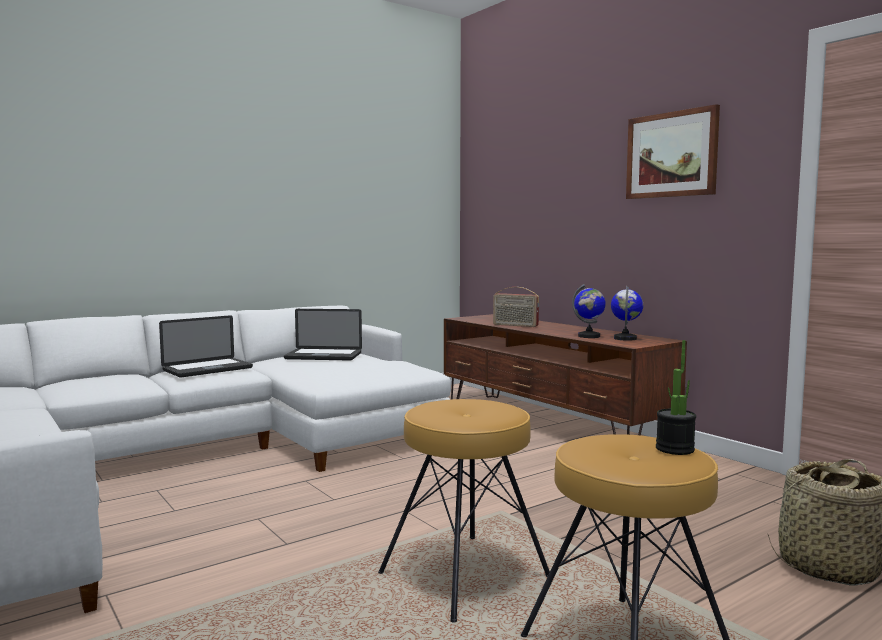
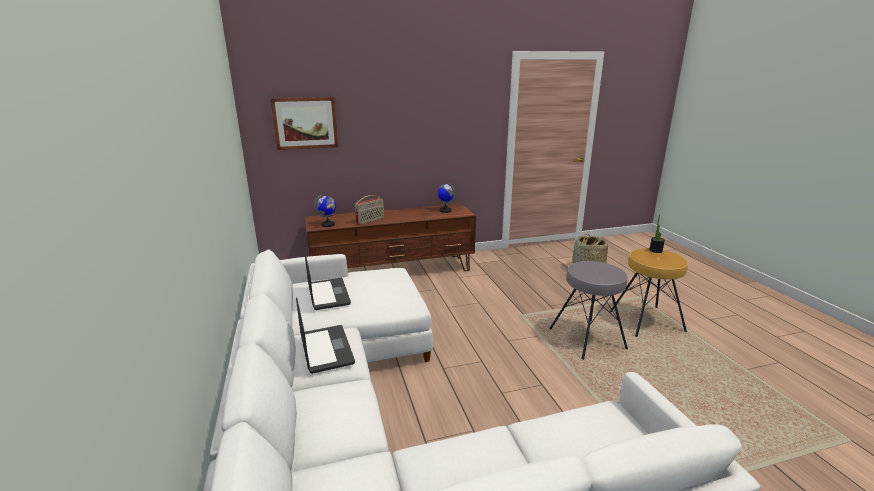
camera: 70 degrees left, 15 degrees up
(323, 356) = (328, 294): laptop -> laptop turned 45 degrees counterclockwise
(465, 576) = (587, 338): brown stool -> grey stool
(589, 336) = (431, 215): globe -> globe (328, 224)
(671, 155) = (444, 105): picture -> picture (305, 123)

